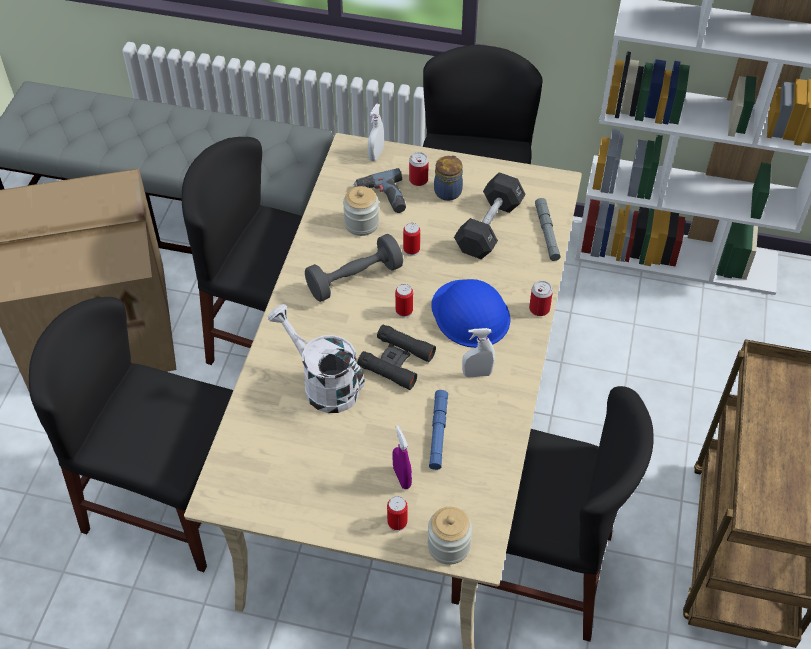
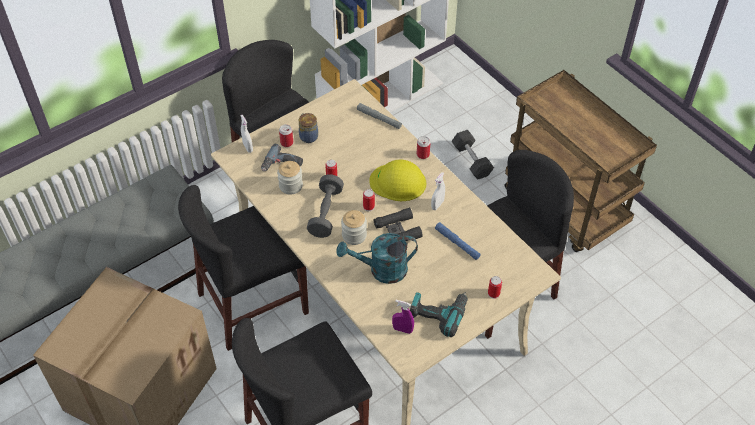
camera: 50 degrees left, 0 degrees up
(312, 482) = (438, 313): none -> power drill
(323, 384) = (381, 270): white watering can -> turquoise watering can
(402, 477) = (469, 275): purple spray bottle -> purple spray bottle (402, 329)
(448, 546) = (524, 282): jar -> jar (354, 235)
(470, 314) = (398, 182): blue hard hat -> yellow hard hat
(489, 227) = (351, 137): black dumbbell -> black dumbbell (471, 161)

